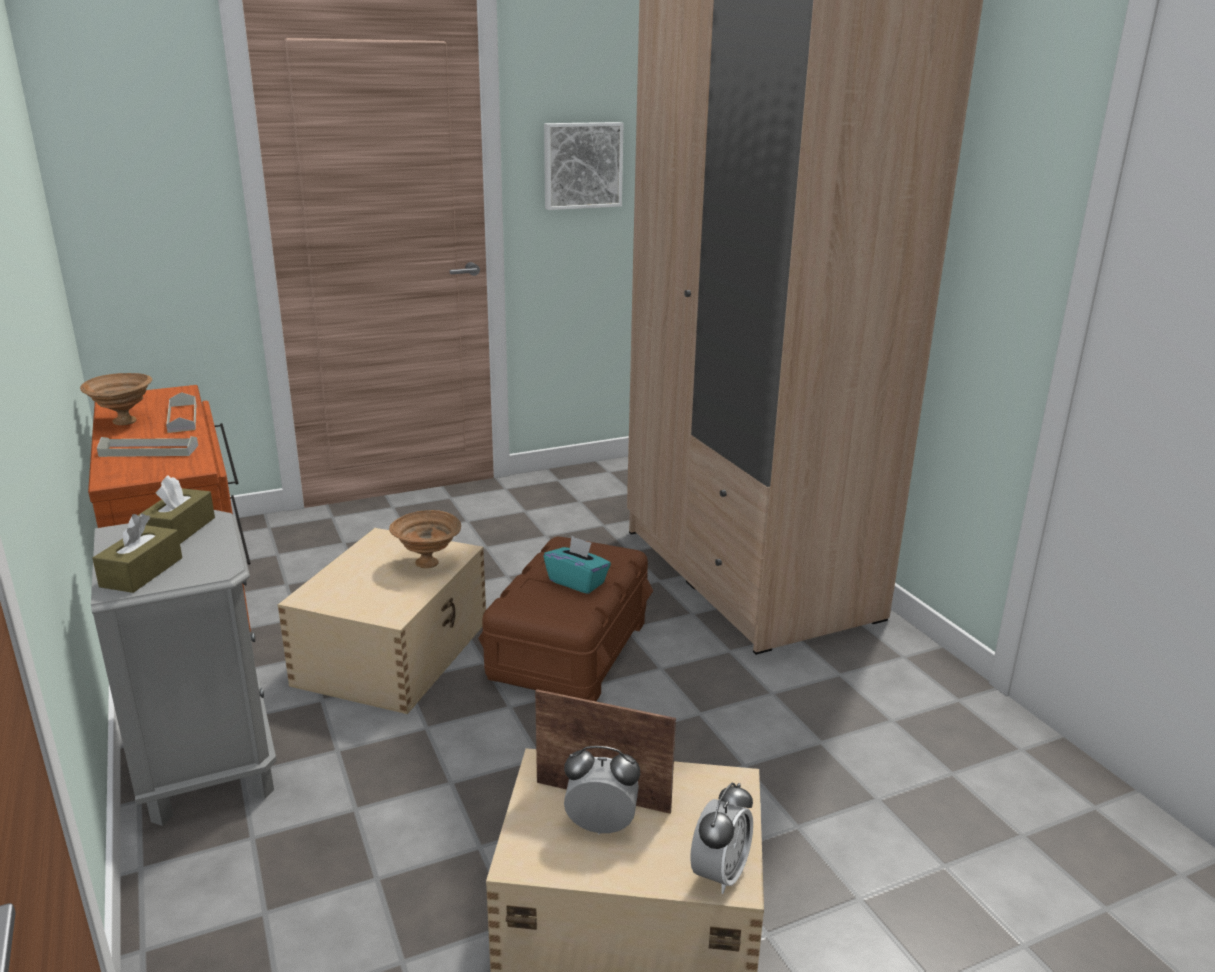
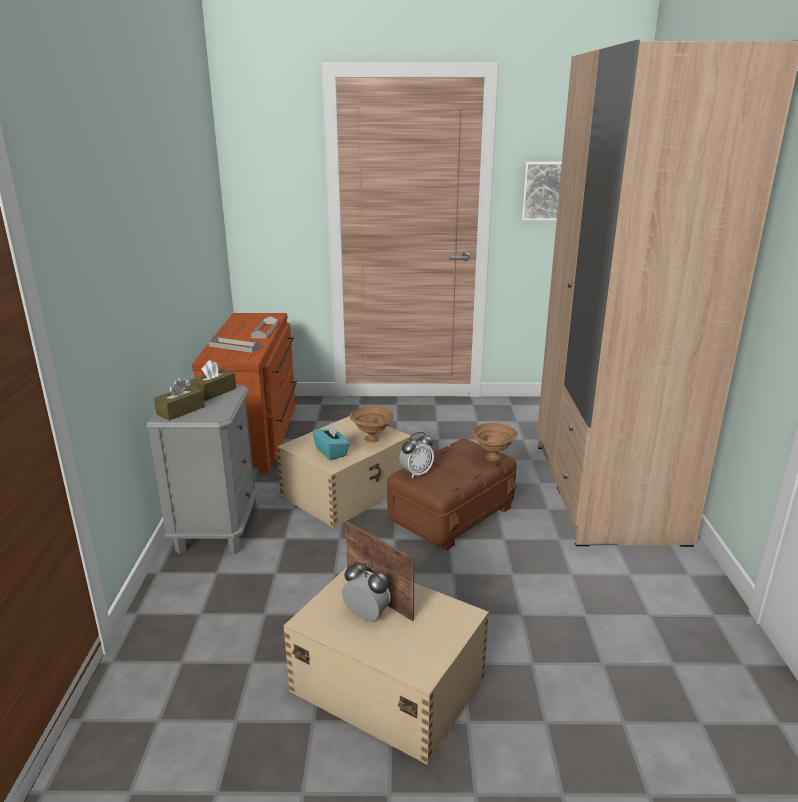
camera: 25 degrees right, 0 degrees up
(124, 422) = (235, 329): brown bowl -> brown bowl (493, 458)
(577, 582) = (456, 469): turquoise tissue box -> turquoise tissue box (331, 452)
(719, 873) = (417, 665): alarm clock -> alarm clock (416, 473)

